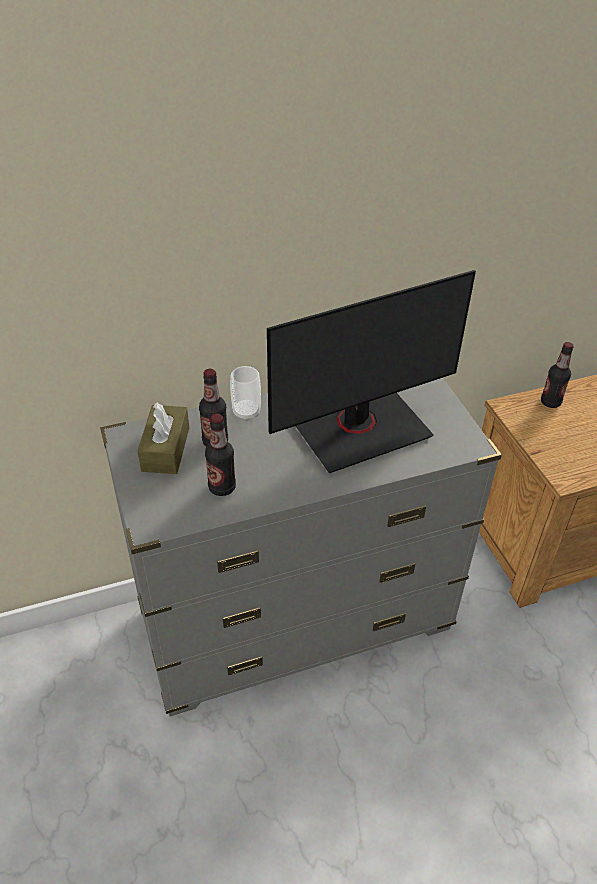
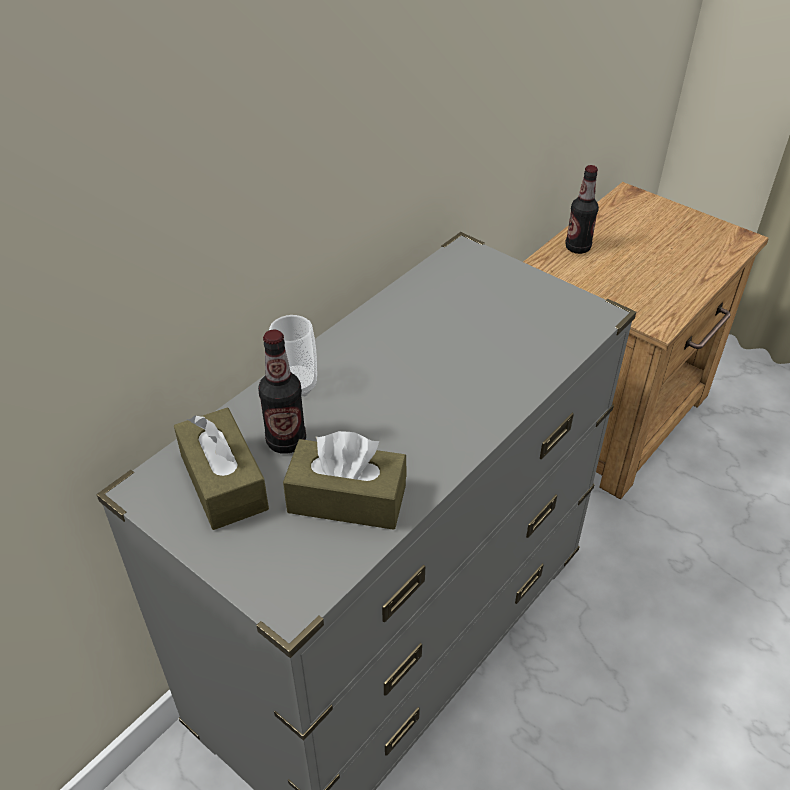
camera: 30 degrees left, 0 degrees up
(222, 487) = (347, 499): bottle -> brown tissue box
(360, 429) = (458, 347): monitor -> none

